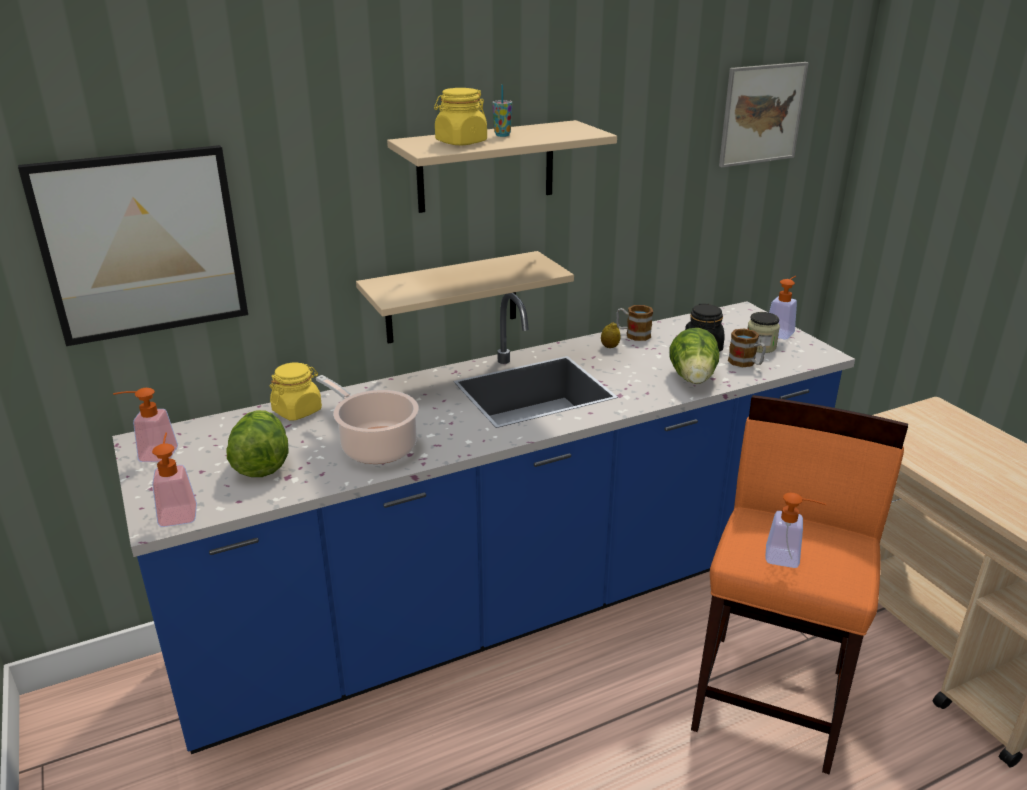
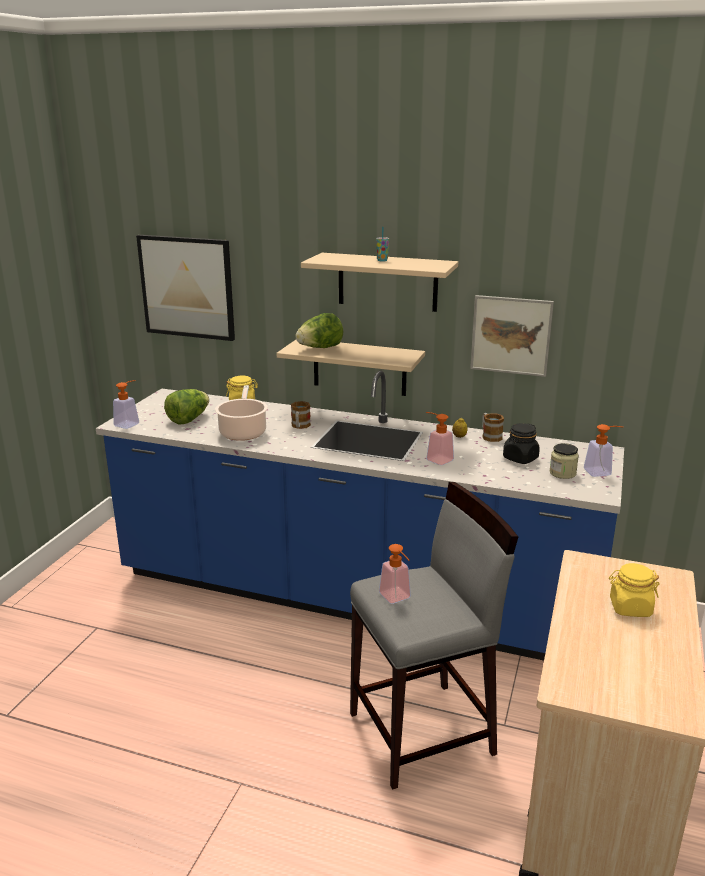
camera: 45 degrees right, 5 degrees down
(151, 455) = (160, 400): soap dispenser -> soap dispenser (436, 459)
(461, 142) = (347, 259): yellow jar -> yellow jar (630, 608)
(693, 379) = (470, 470): lettuce -> lettuce (320, 348)
(746, 363) = (527, 477): mug -> mug (300, 426)
(761, 114) = (642, 284): picture -> picture (511, 335)
(771, 698) = (423, 733): orange stool -> grey stool

